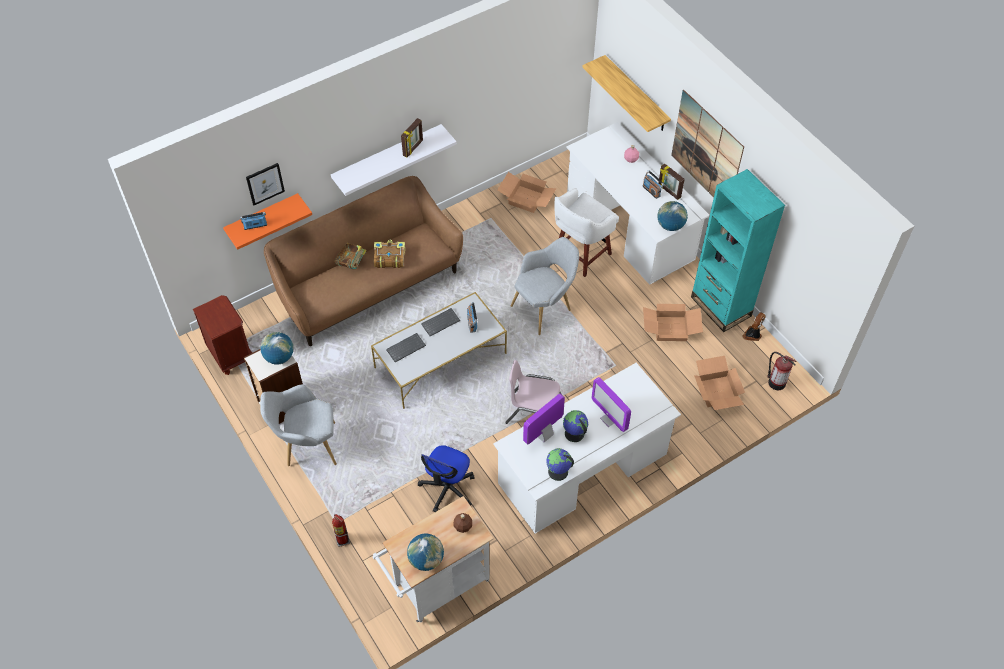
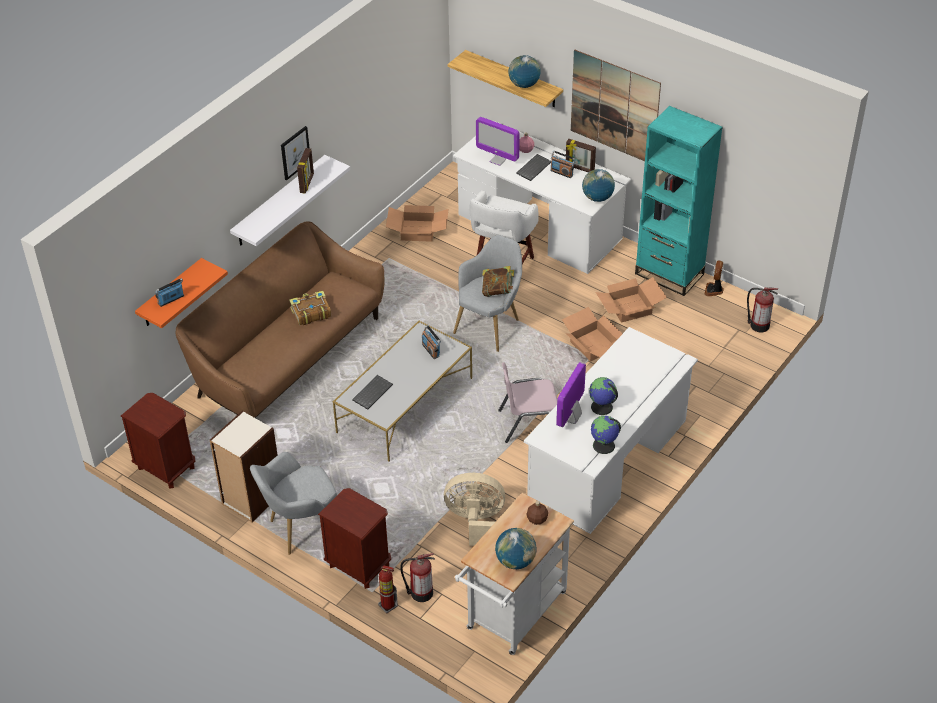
camera: 20 degrees left, 10 degrees down
(265, 183) = (171, 248): picture -> picture (295, 152)
(279, 357) = (250, 428): globe -> globe (524, 85)
(337, 495) = (359, 566): none -> brown nightstand
(351, 263) = (271, 329): book -> book (498, 291)
(373, 538) = (420, 593): none -> fire extinguisher
(440, 322) = (397, 358): keyboard -> keyboard (533, 168)
(447, 489) = (476, 522): office chair -> beige fan
(609, 419) = (630, 384): monitor -> monitor (498, 160)
(717, 392) = (706, 350): cardboard box -> cardboard box (594, 345)

